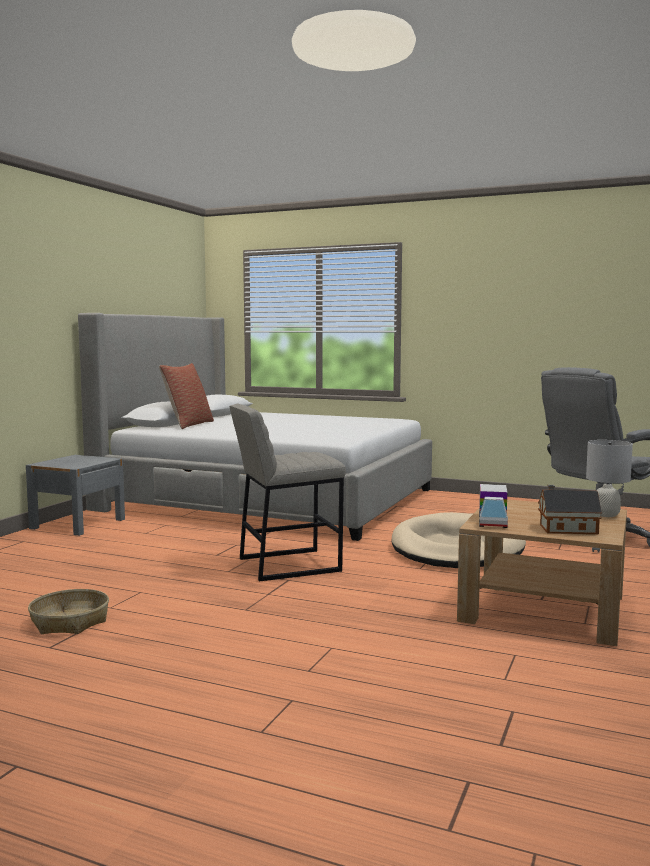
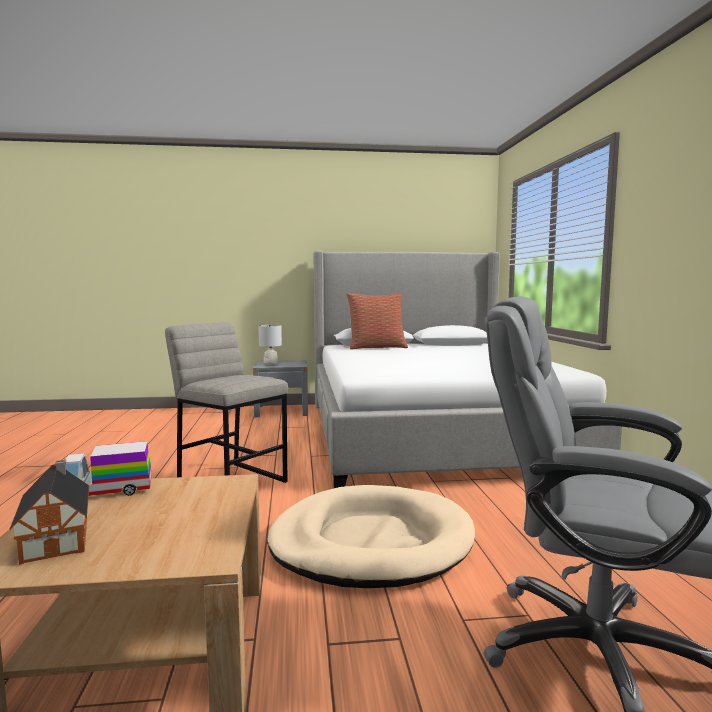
camera: 60 degrees right, 0 degrees up
(69, 622) = (64, 459): basket -> none
(607, 515) = (170, 559): grey table lamp -> grey table lamp (271, 365)

